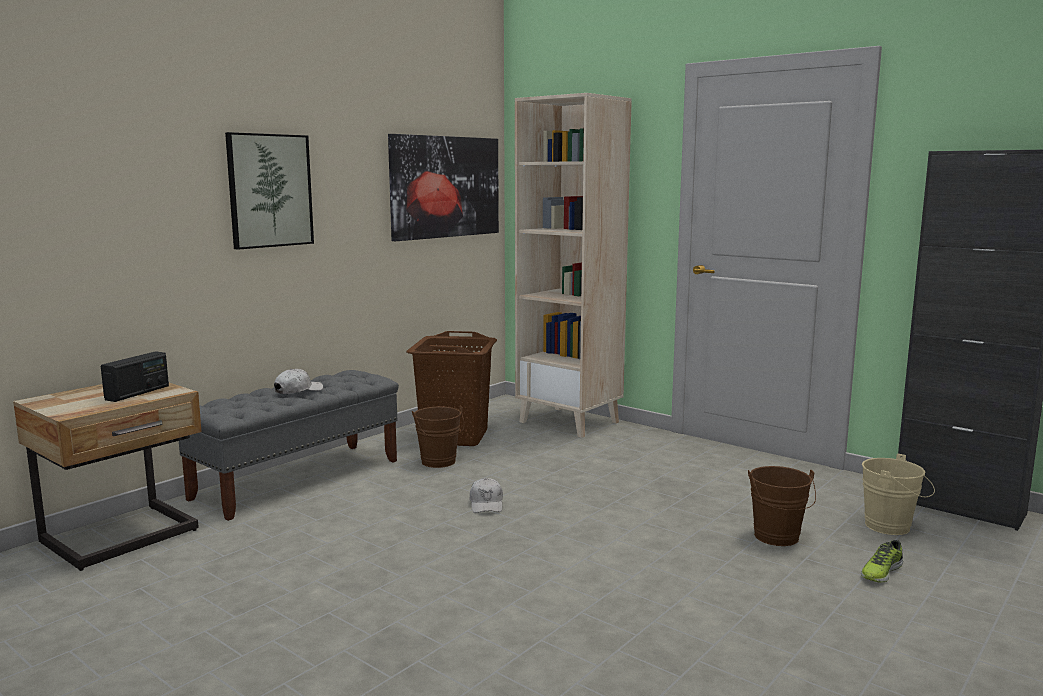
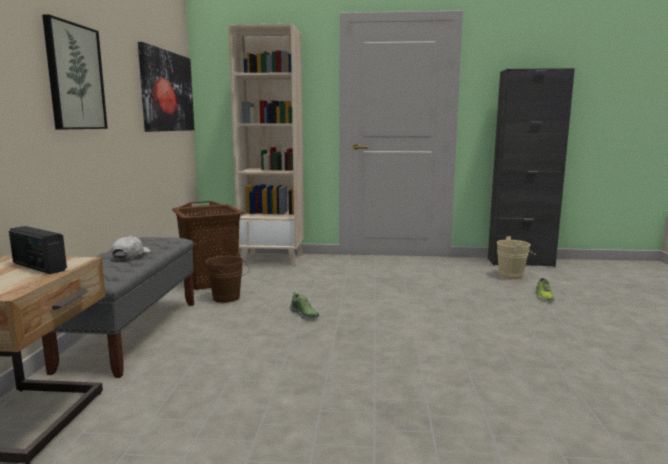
camera: 35 degrees left, 0 degrees up
(138, 393) = (39, 267): radio -> radio turned 135 degrees clockwise
(486, 504) = (304, 314): white cap -> shoe
(778, 539) = (481, 293): brown bucket -> none

